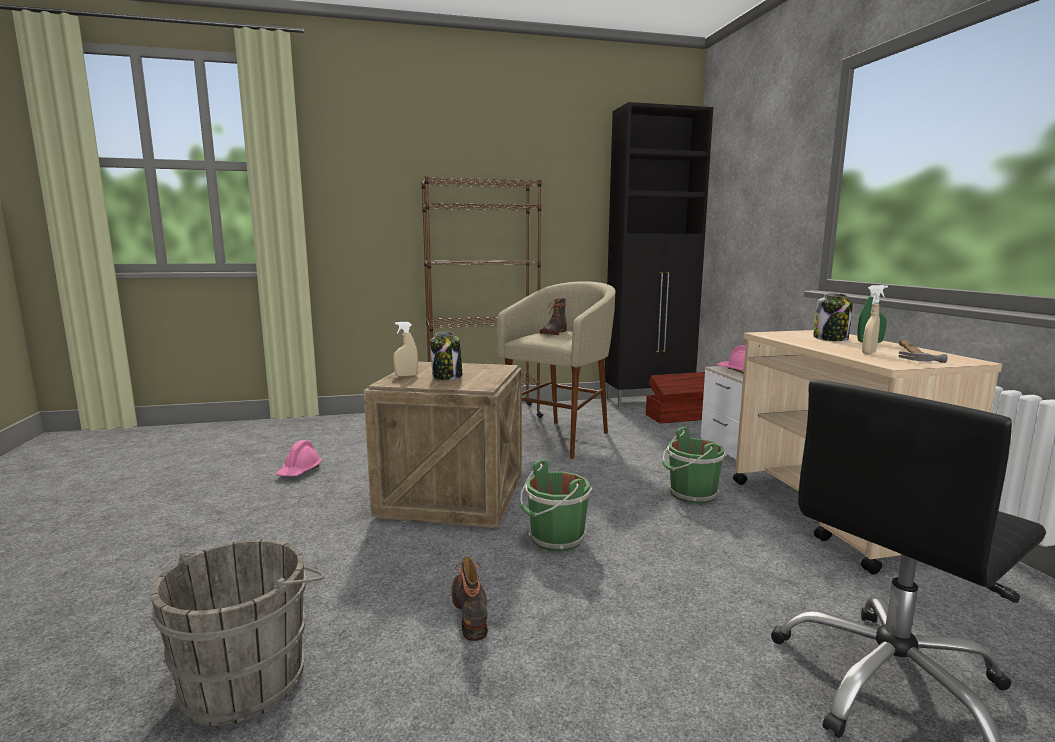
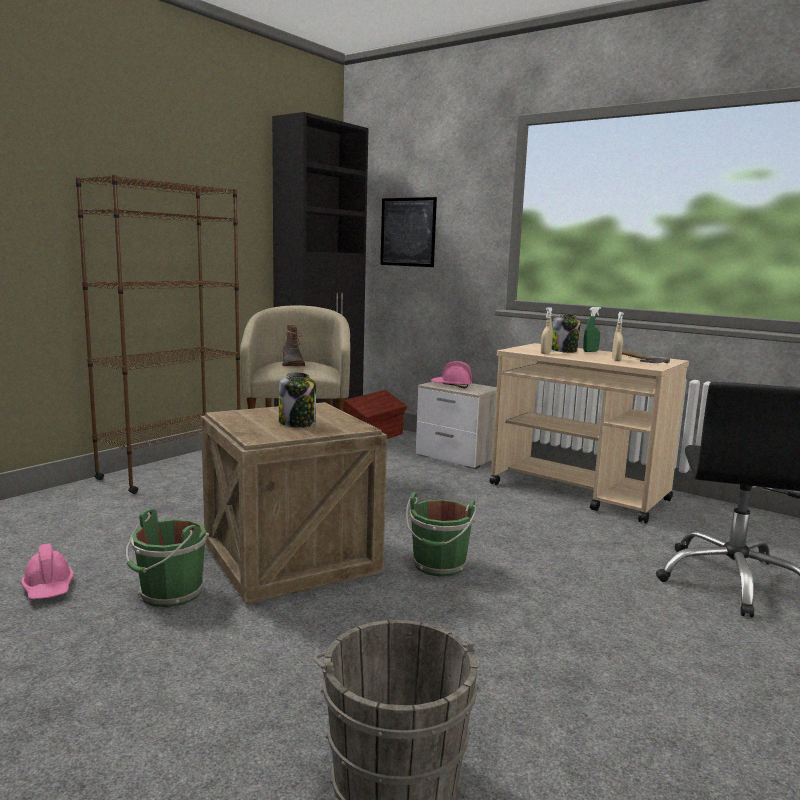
camera: 40 degrees left, 0 degrees up
(406, 376) = (252, 429): beige spray bottle -> beige spray bottle (545, 353)
(471, 610) = (472, 641): boot -> none
(691, 494) = (476, 501): green bucket -> green bucket (169, 594)
(742, 209) = (408, 232): none -> picture

